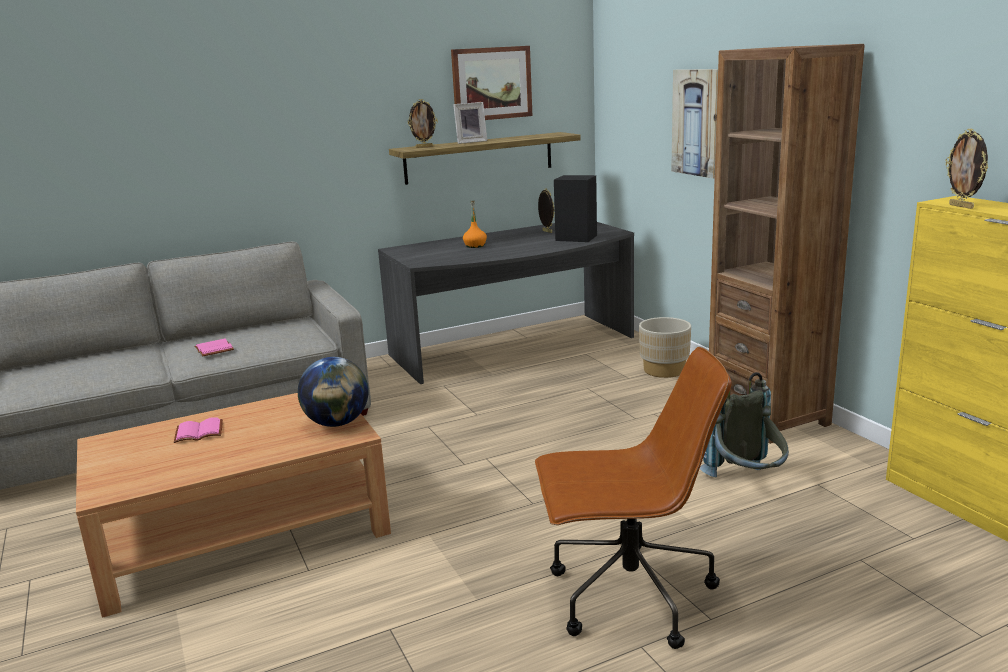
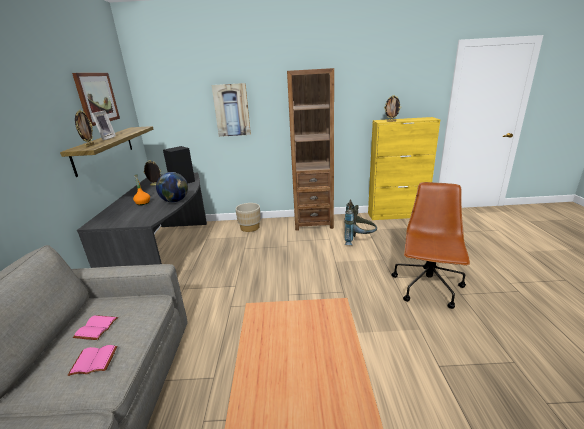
camera: 65 degrees left, 5 degrees up
(200, 432) = (275, 388): pink book -> pink book (96, 327)
(337, 423) = (314, 311): globe -> globe (175, 201)

